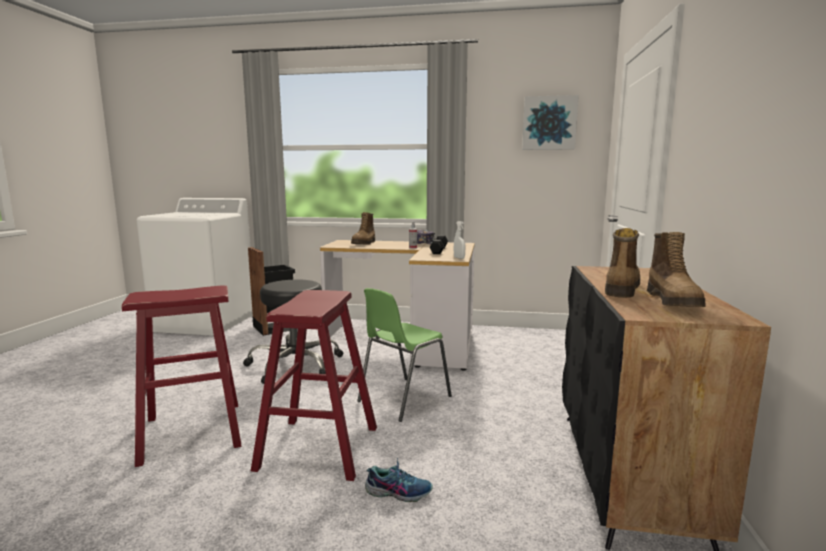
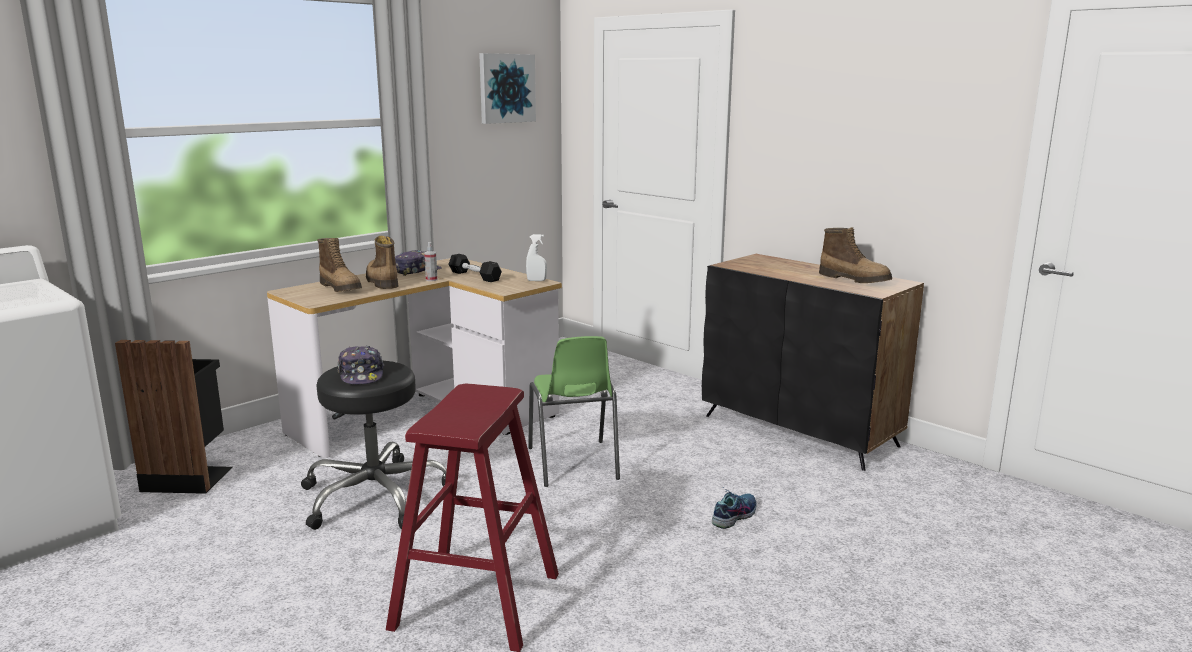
camera: 55 degrees left, 5 degrees up
(287, 284) = (361, 375): none -> cap
(318, 448) = (617, 532): red stool -> none
(620, 289) = (807, 278): boot -> boot (381, 282)

